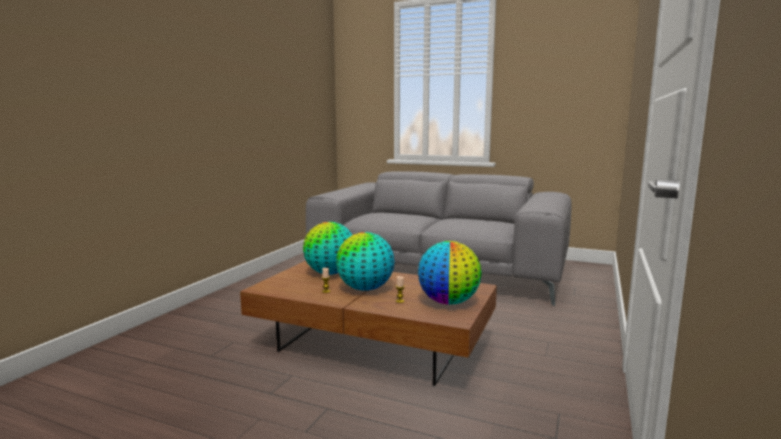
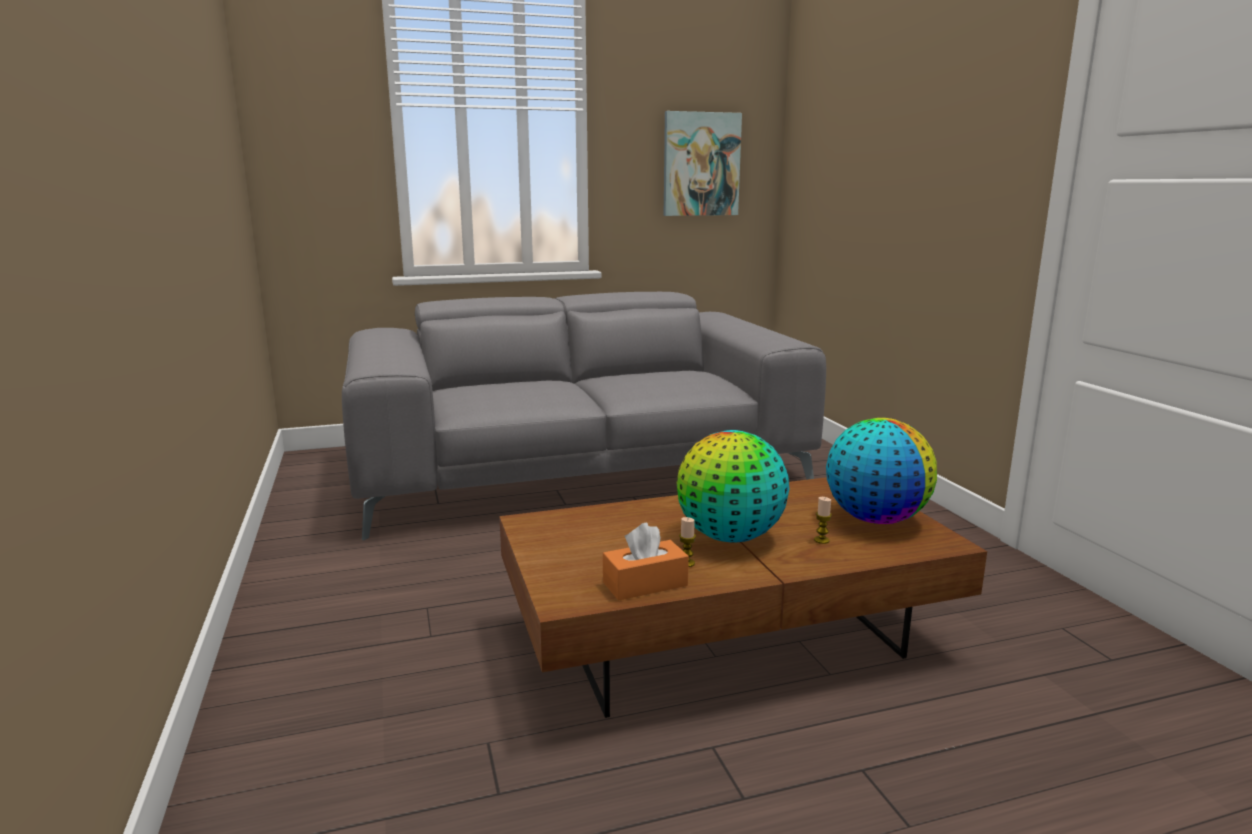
camera: 40 degrees left, 5 degrees up
(295, 292) = (645, 584): none -> orange tissue box
(330, 273) = (609, 527): globe -> none
(565, 100) = (701, 164): none -> picture

